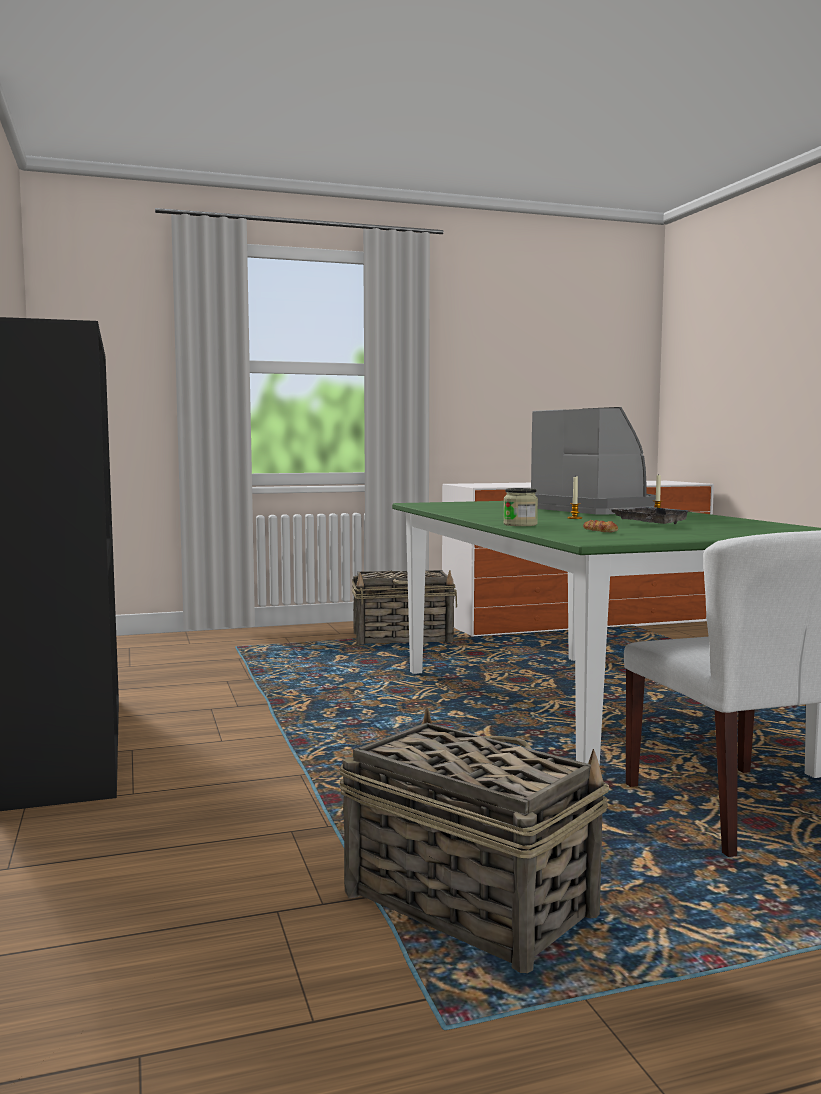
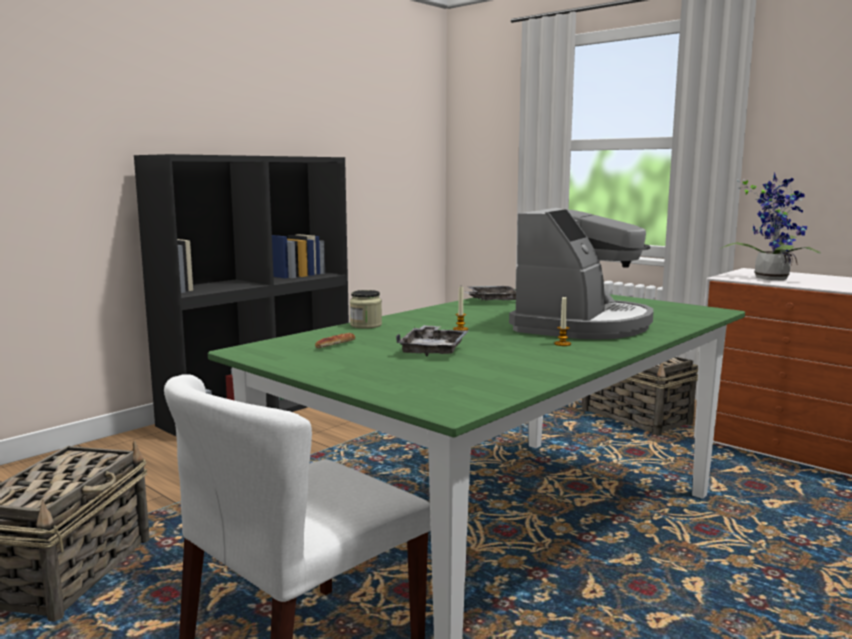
camera: 60 degrees right, 5 degrees up
(457, 509) = (492, 301): none -> grey tray
(501, 485) = (771, 278): none -> potted plant

